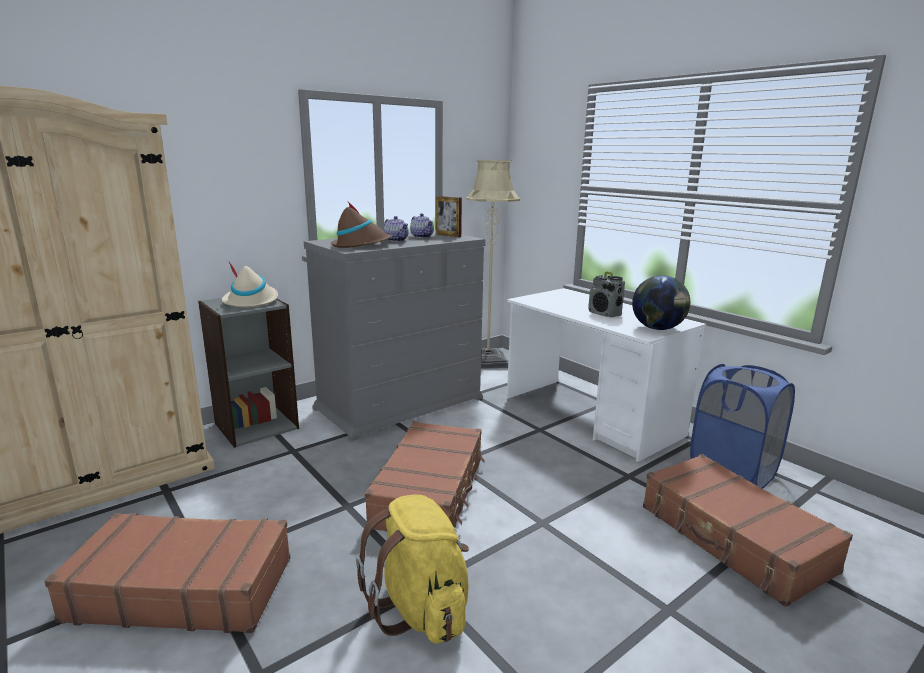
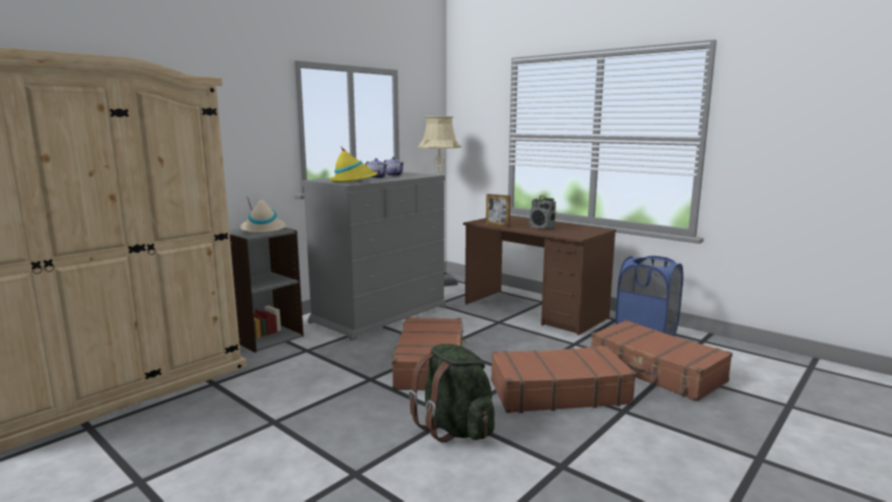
camera: 10 degrees left, 5 degrees down
(182, 588) = (267, 436): brown suitcase -> brown suitcase (558, 392)
(361, 245) = (353, 181): brown hat -> yellow hat
(421, 609) = (455, 428): yellow backpack -> green backpack
(448, 235) = (413, 174): picture frame -> picture frame (497, 225)
(590, 416) = (534, 311): white desk -> brown desk
(658, 328) = (584, 233): globe -> none

